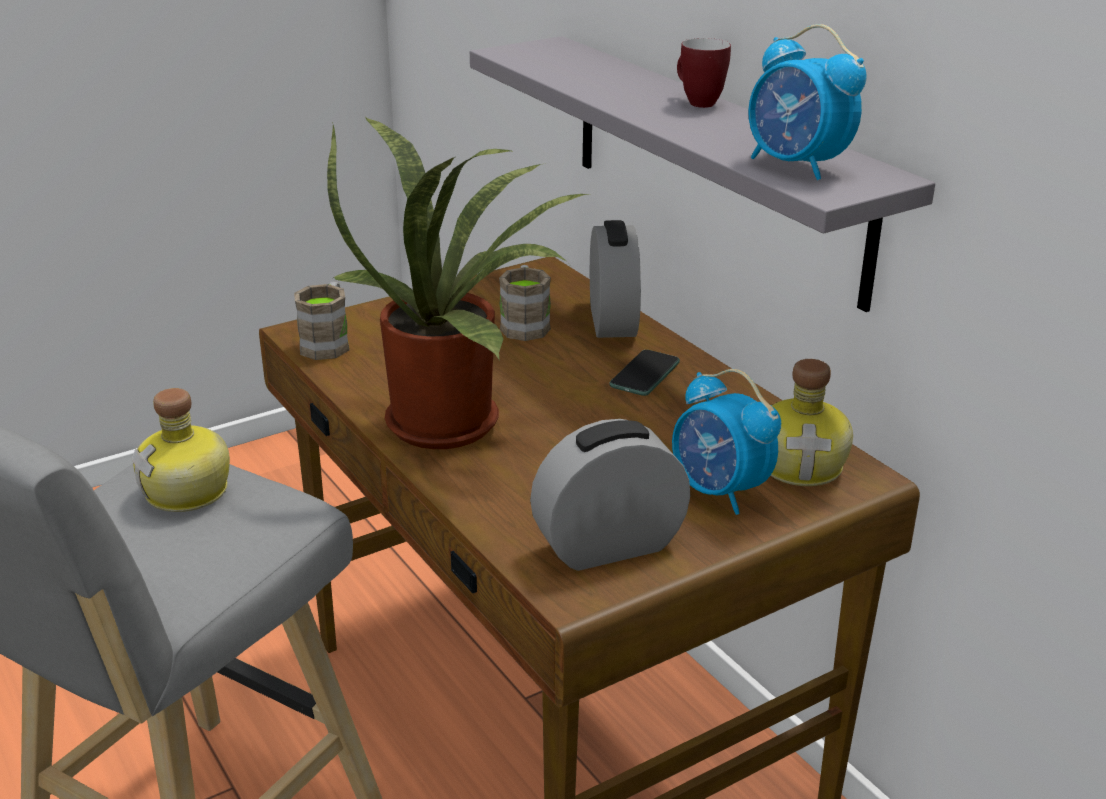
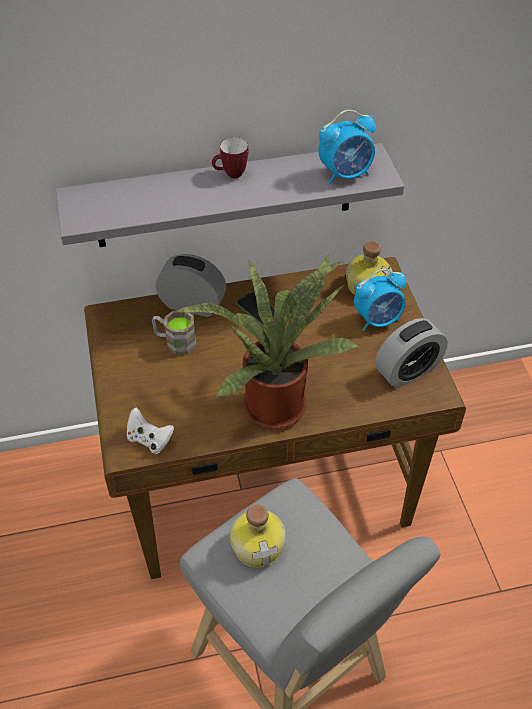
camera: 70 degrees left, 20 degrees up
(328, 342) = (149, 440): brown mug -> white game controller
(609, 546) = (407, 371): alarm clock -> alarm clock turned 120 degrees counterclockwise

